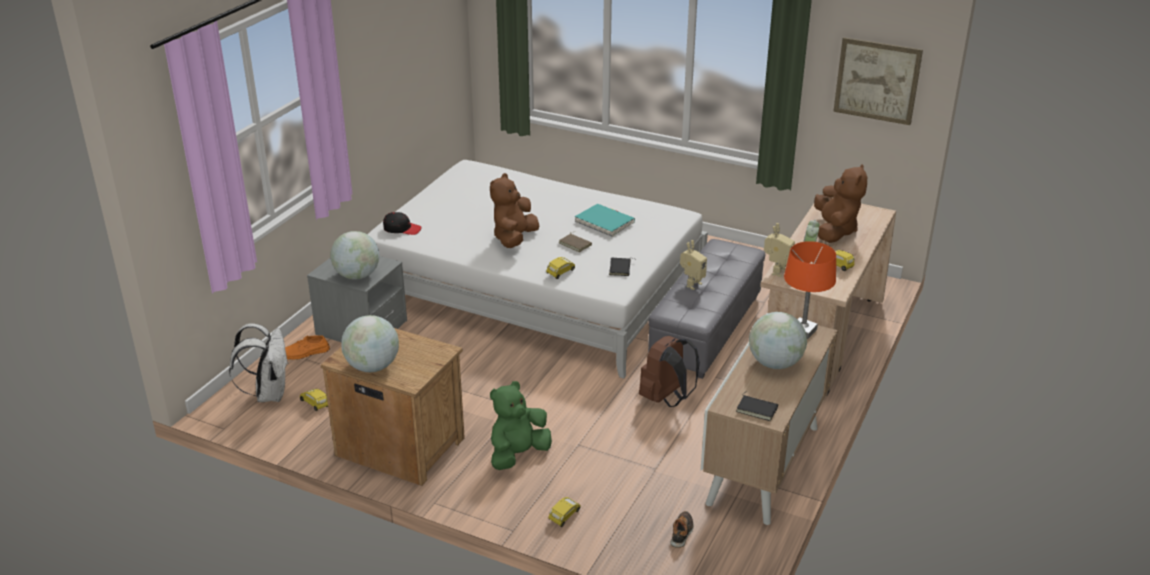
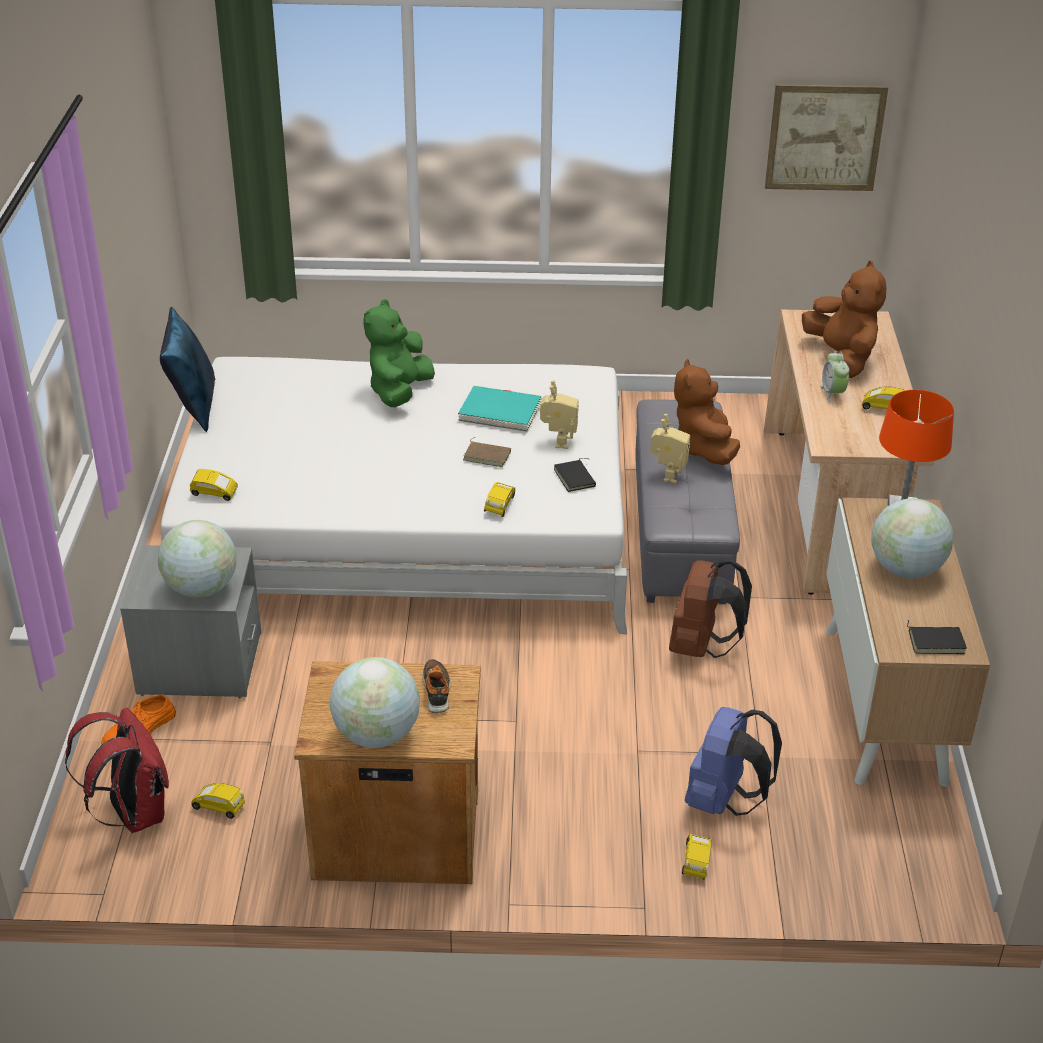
camera: 25 degrees left, 5 degrees up
(269, 393) = (133, 813): white backpack -> red backpack
(402, 229) = (214, 494): black cap -> yellow toy car
(428, 181) = (193, 406): none -> blue pillow
(514, 239) = (395, 469): brown plush toy -> brown plush toy (703, 449)
(518, 455) = (569, 792): green plush toy -> green plush toy (399, 392)
(610, 488) = (724, 800): none -> blue backpack
(682, 533) = (856, 833): shoe -> shoe (437, 691)
(776, 271) = (819, 436): toy robot -> toy robot (558, 442)

